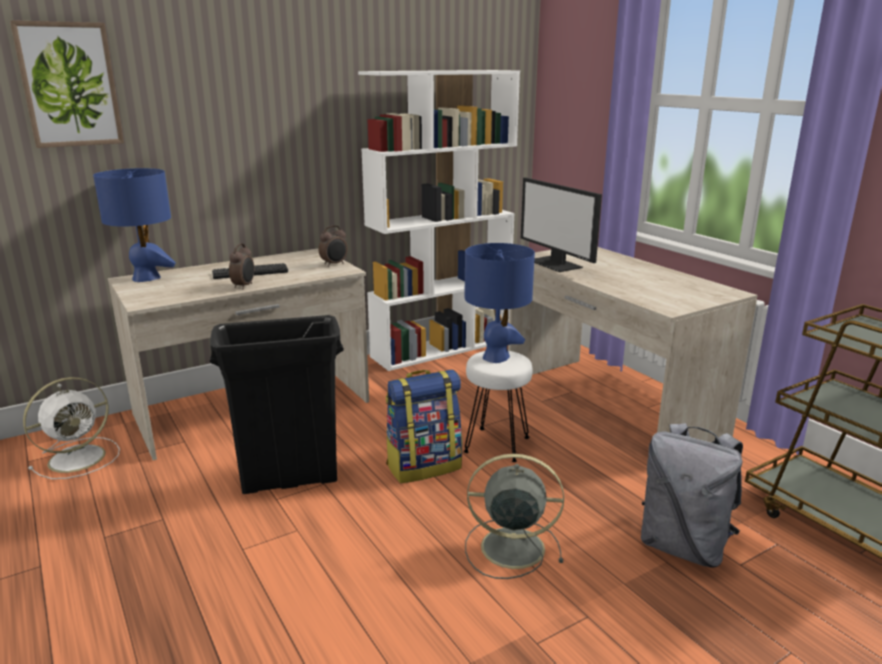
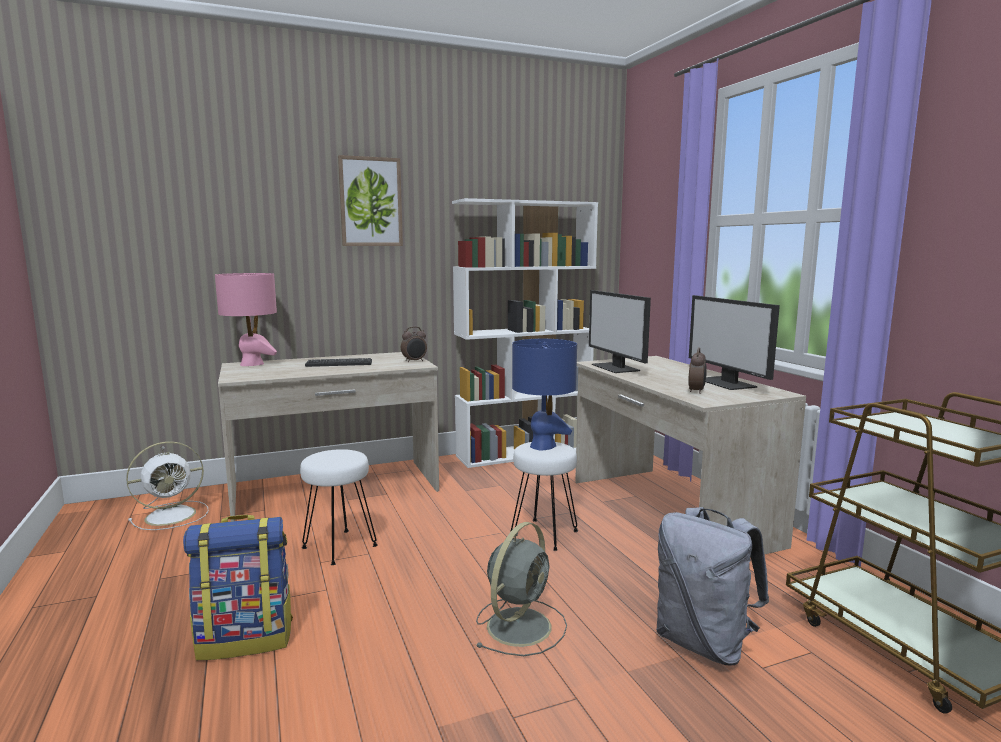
camera: 10 degrees right, 10 degrees down
(69, 85) = (206, 204): picture -> picture (370, 202)
(146, 278) = (252, 364): blue table lamp -> pink table lamp
(244, 286) = (326, 371): alarm clock -> alarm clock (696, 391)
(289, 479) = (338, 547): black trash can -> white stool
(424, 466) = (467, 547): backpack -> backpack (246, 639)
(509, 547) = (520, 625): grey fan -> grey fan turned 105 degrees clockwise
(676, 281) = (727, 383): none -> monitor

